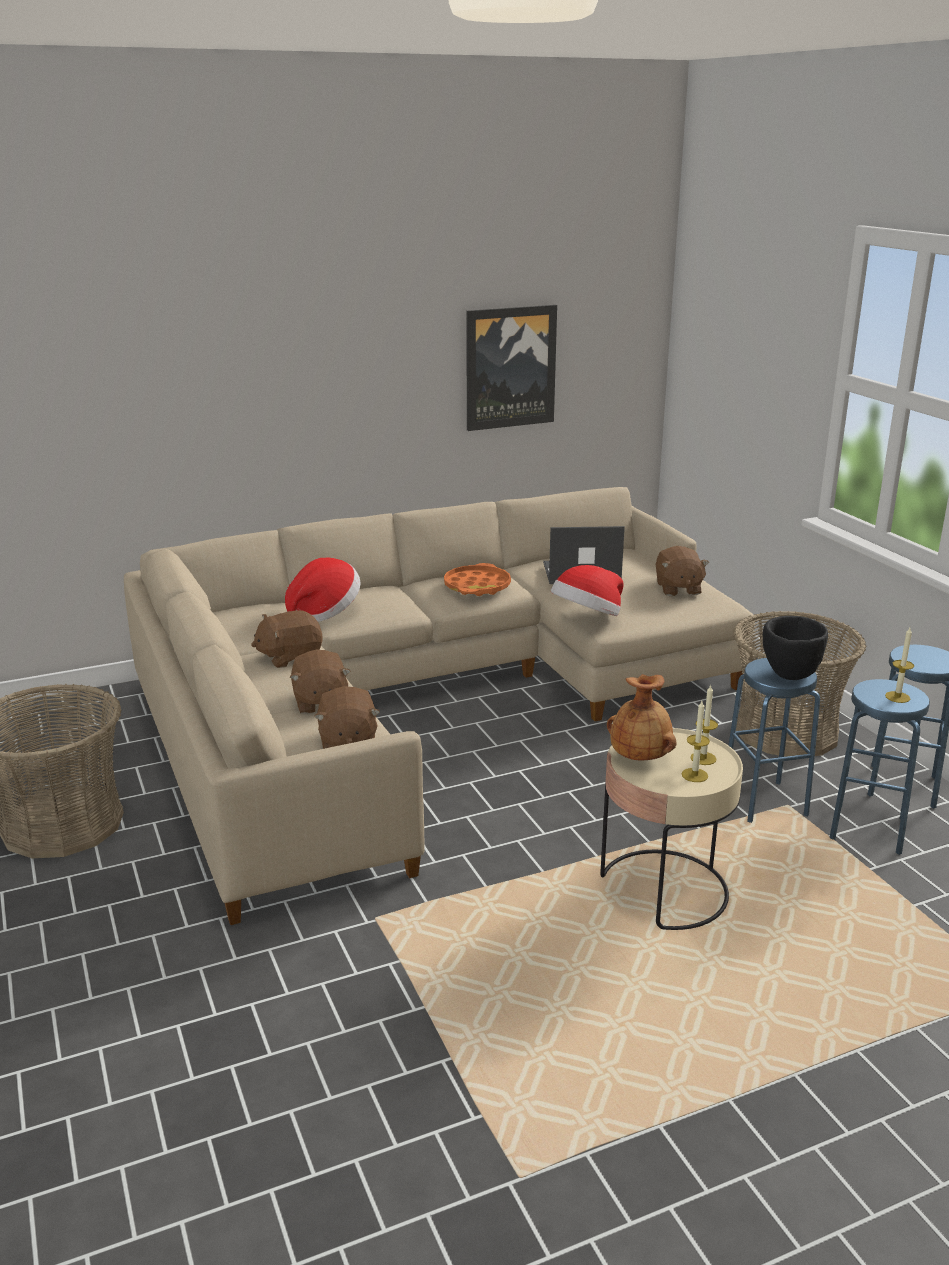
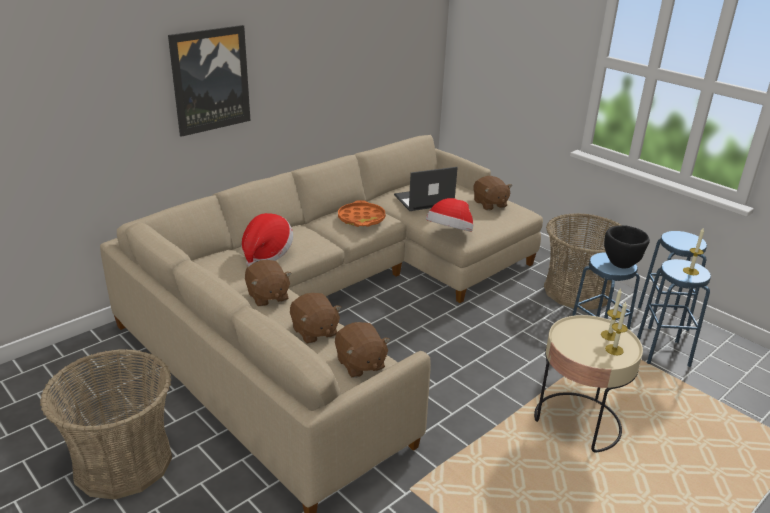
camera: 20 degrees left, 5 degrees up
(290, 657) = (267, 297): brown plush toy -> brown plush toy turned 75 degrees counterclockwise
(510, 367) = (356, 57): picture -> picture (210, 80)
(640, 756) = (572, 341): brown vase -> none

